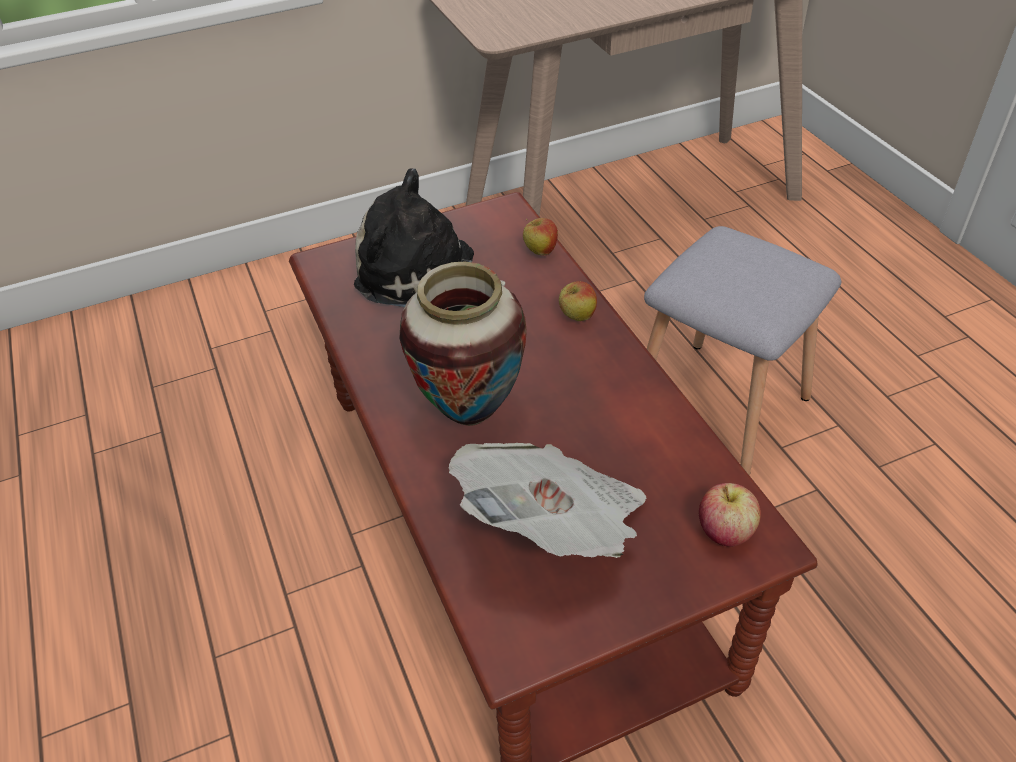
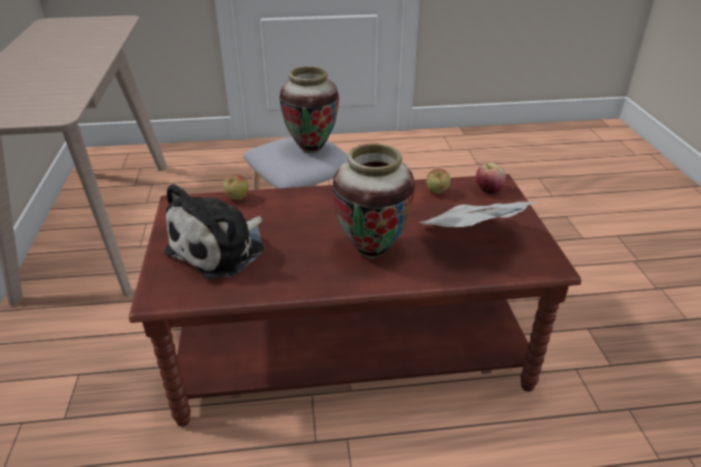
camera: 75 degrees left, 10 degrees down
(577, 317) = (310, 198): apple -> apple (437, 192)
(757, 284) = (311, 149): none -> vase

